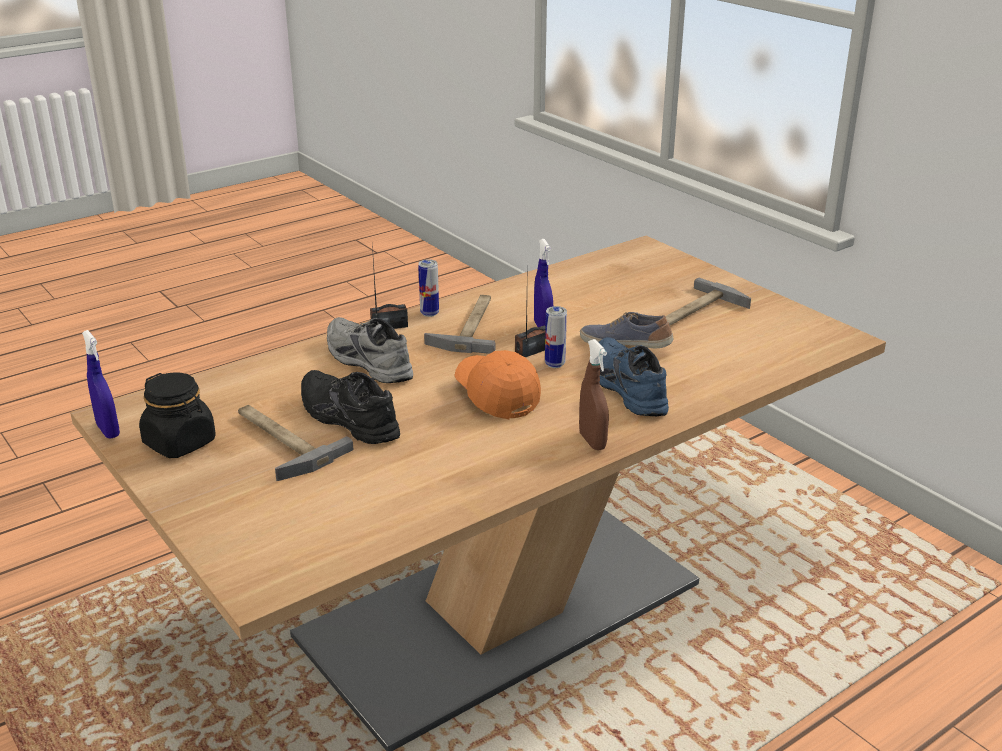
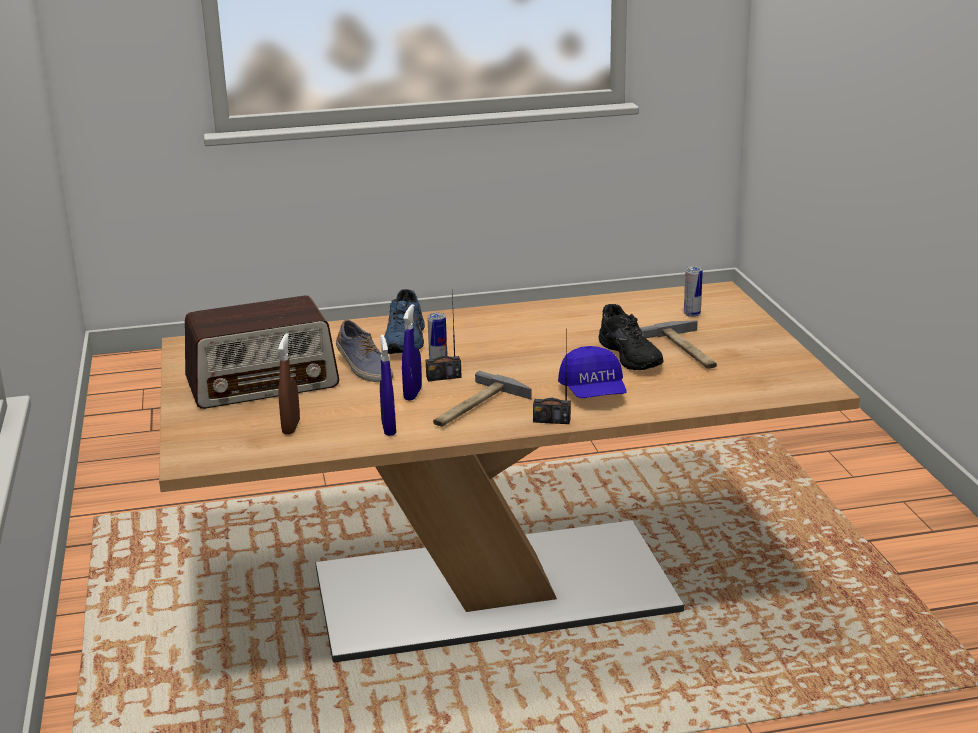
camera: 155 degrees left, 5 degrees down
(108, 431) = (822, 377): blue spray bottle -> blue spray bottle (388, 428)
(180, 443) = (764, 360): black jar -> none
(365, 362) = (593, 392): grey shoe -> blue cap
(429, 313) = (503, 426): can -> can (692, 314)
(496, 396) = (507, 351): orange cap -> none
(592, 441) = (470, 317): brown spray bottle -> brown spray bottle (291, 427)
(695, 312) = (263, 383): hammer -> radio

